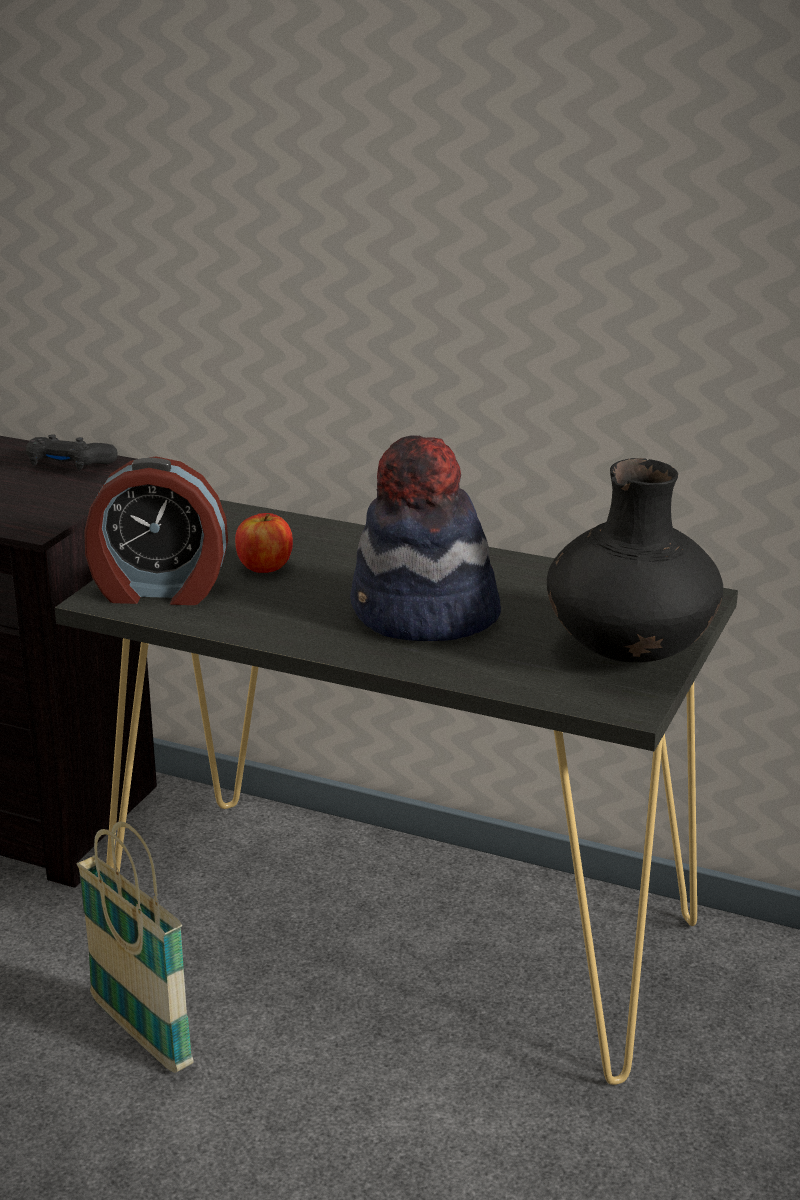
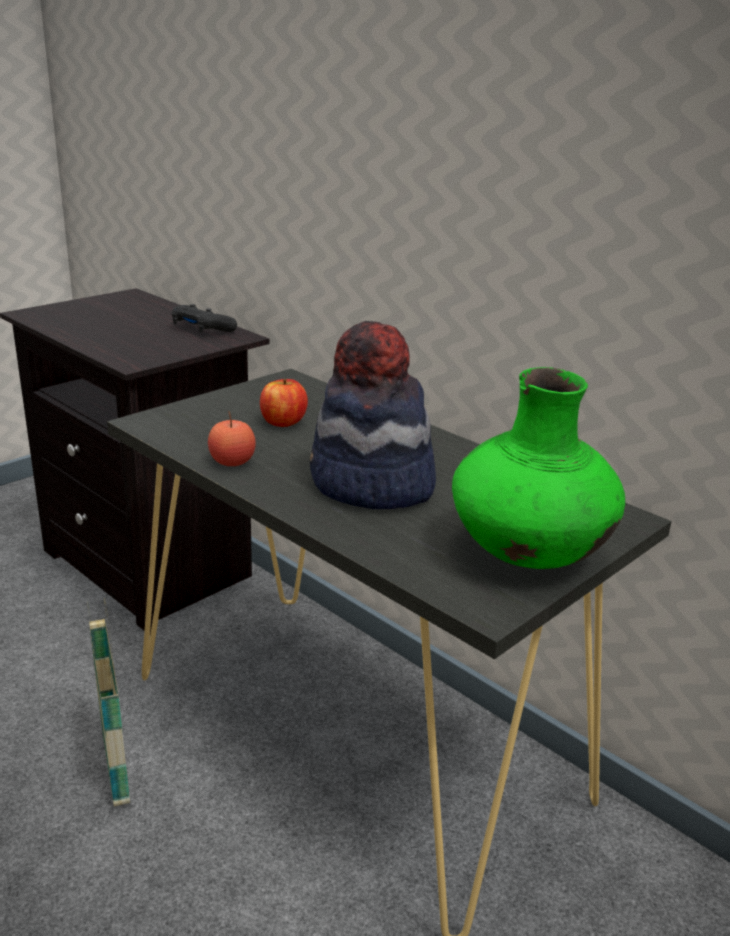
camera: 20 degrees right, 0 degrees up
(159, 590) = (189, 424): alarm clock -> none
(252, 623) = (232, 462): none -> apple
(629, 651) = (528, 554): black vase -> green vase

